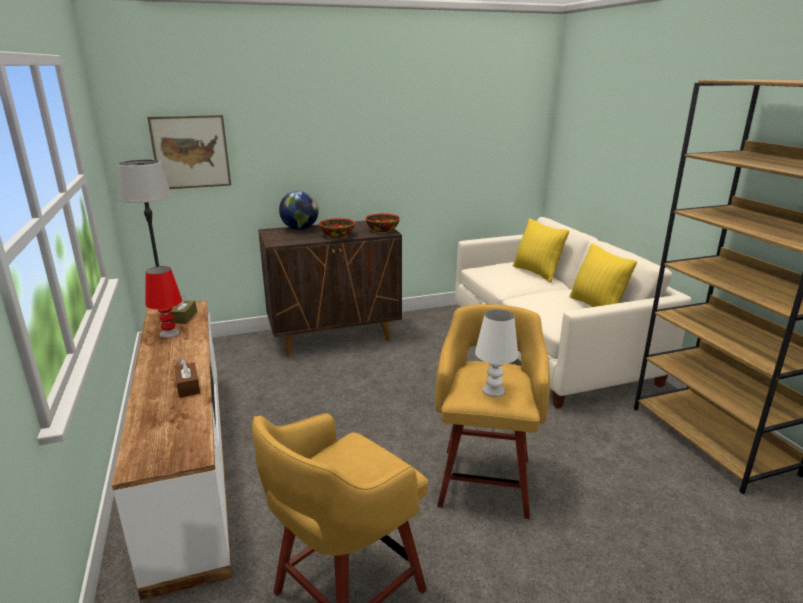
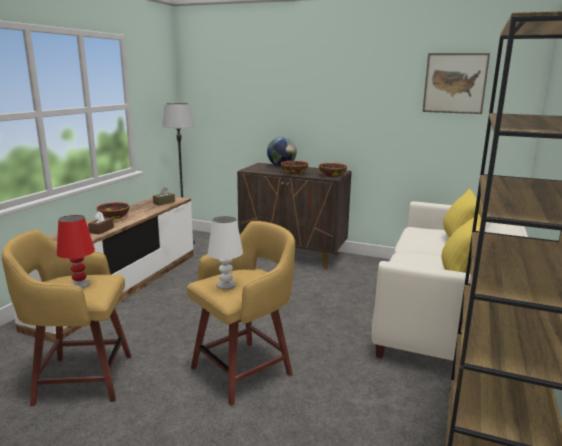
camera: 40 degrees right, 5 degrees down
(160, 361) = (114, 217): none -> bowl
(169, 333) = (142, 207): red table lamp -> red table lamp (79, 284)
(191, 152) = (224, 103): picture -> picture (455, 83)

